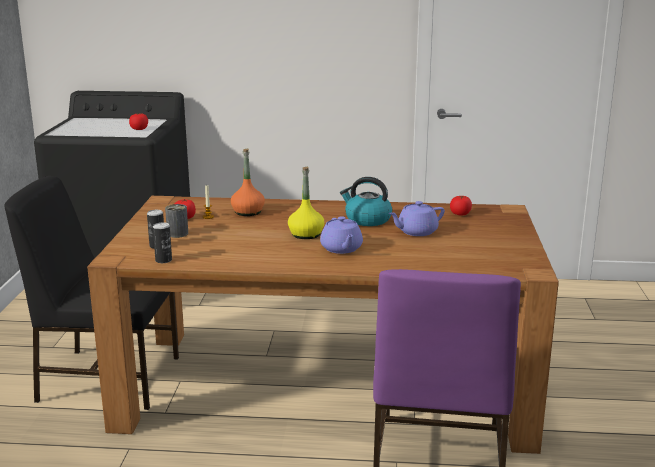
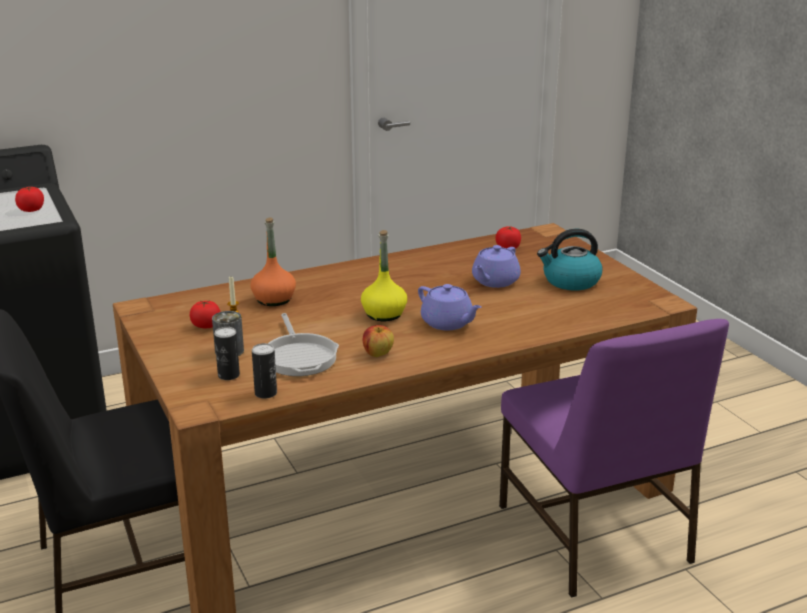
camera: 30 degrees left, 5 degrees up
(214, 246) = (299, 356): none -> frying pan
(266, 255) = (378, 354): none -> apple
(367, 220) = (424, 278): kettle -> kettle (570, 281)

